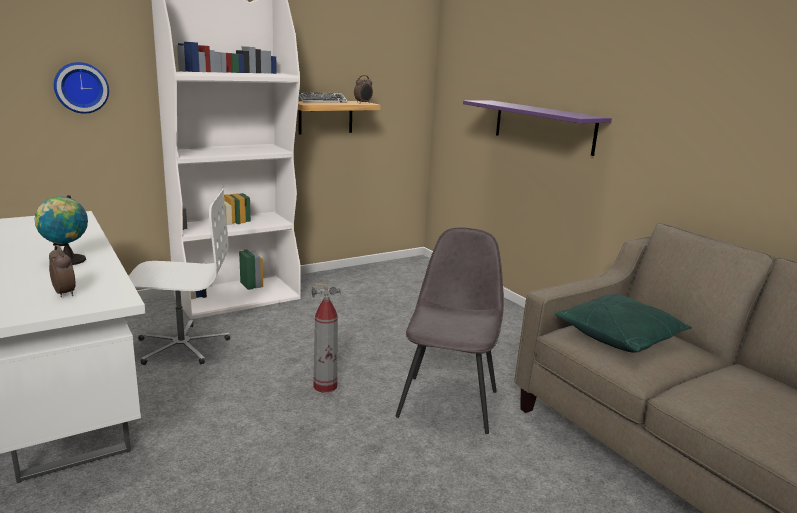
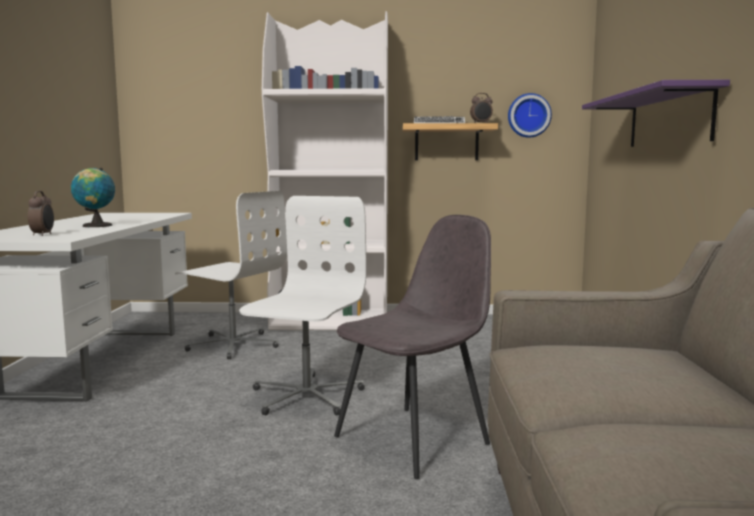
camera: 35 degrees right, 10 degrees down
(81, 87) = (214, 114): wall clock -> wall clock (528, 115)
(325, 386) = (305, 396): fire extinguisher -> white office chair
(619, 337) = (597, 360): green pillow -> none

